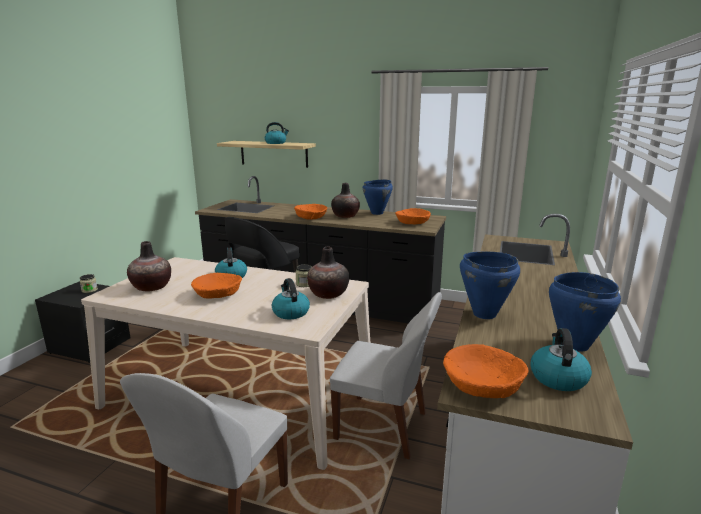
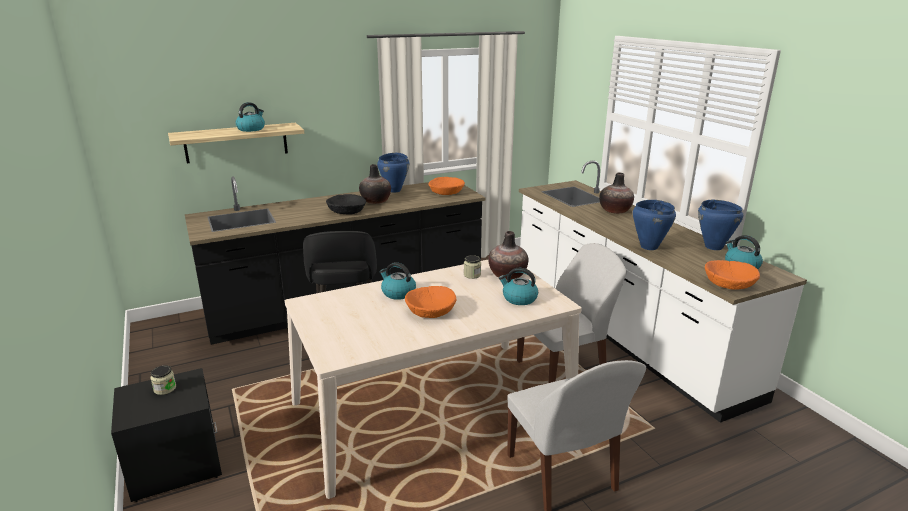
camera: 45 degrees left, 5 degrees up
(151, 287) = (355, 332): vase -> vase (615, 210)
(311, 217) = (346, 211): orange bowl -> black bowl

